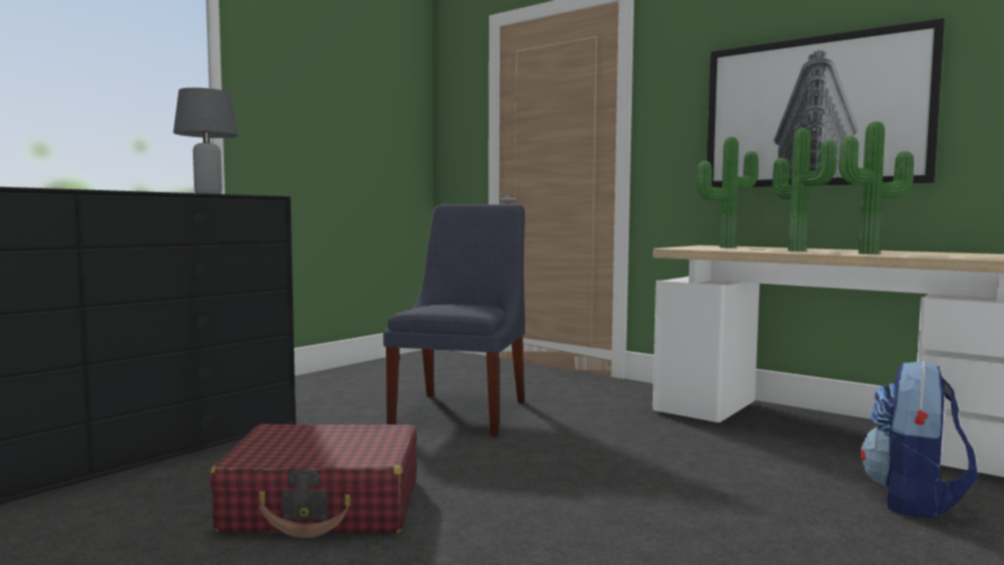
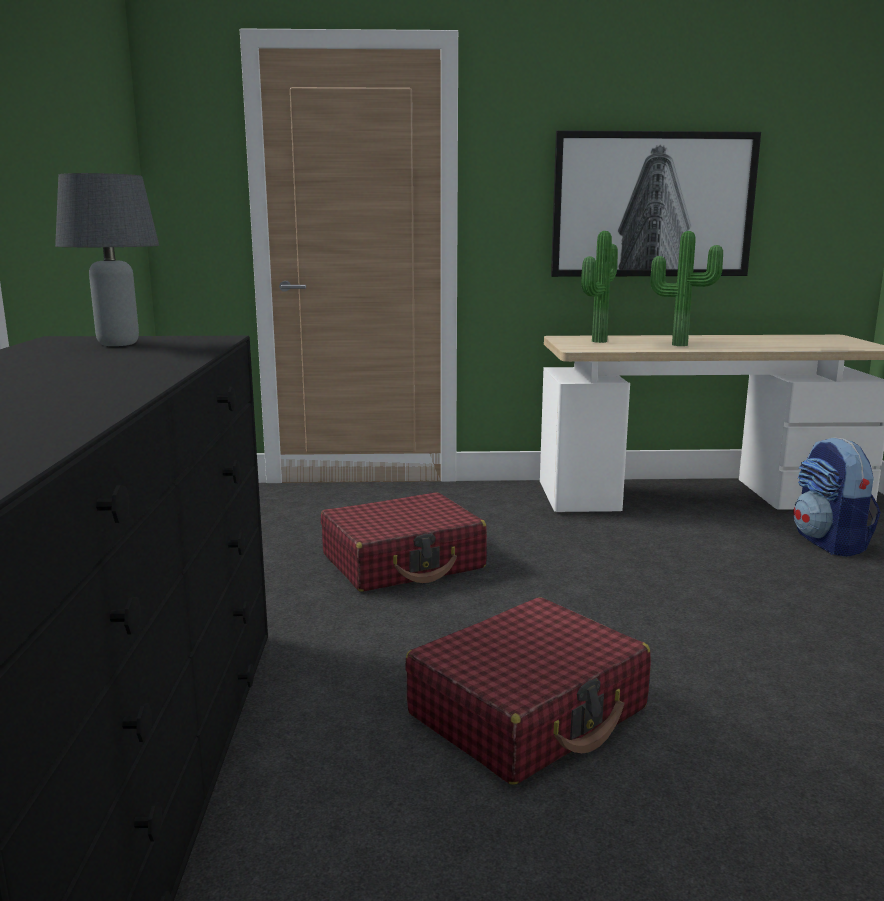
camera: 40 degrees left, 10 degrees up
(463, 411) = (403, 562): blue chair -> red suitcase
(871, 253) = (745, 346): potted plant -> none

